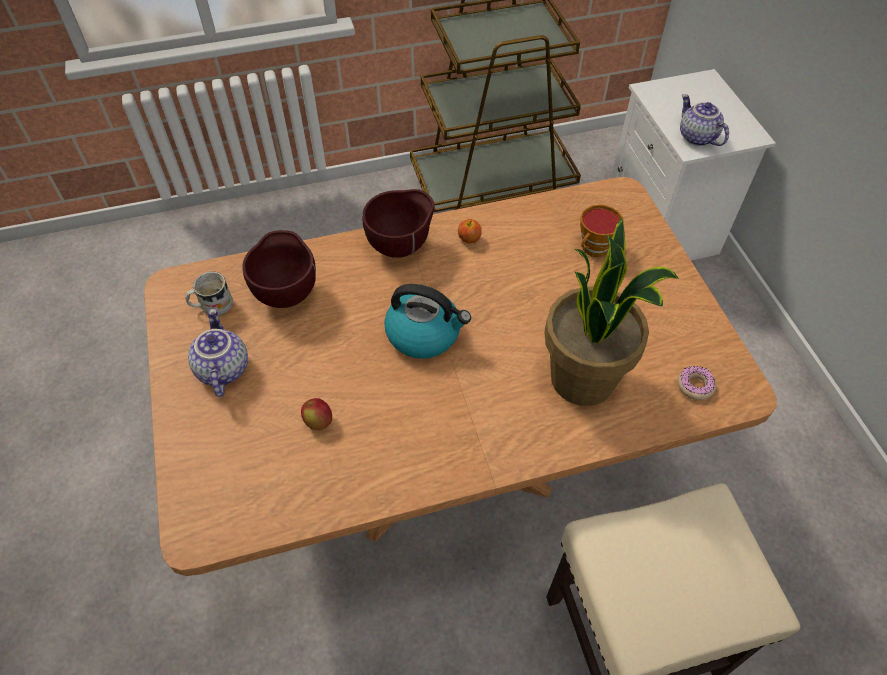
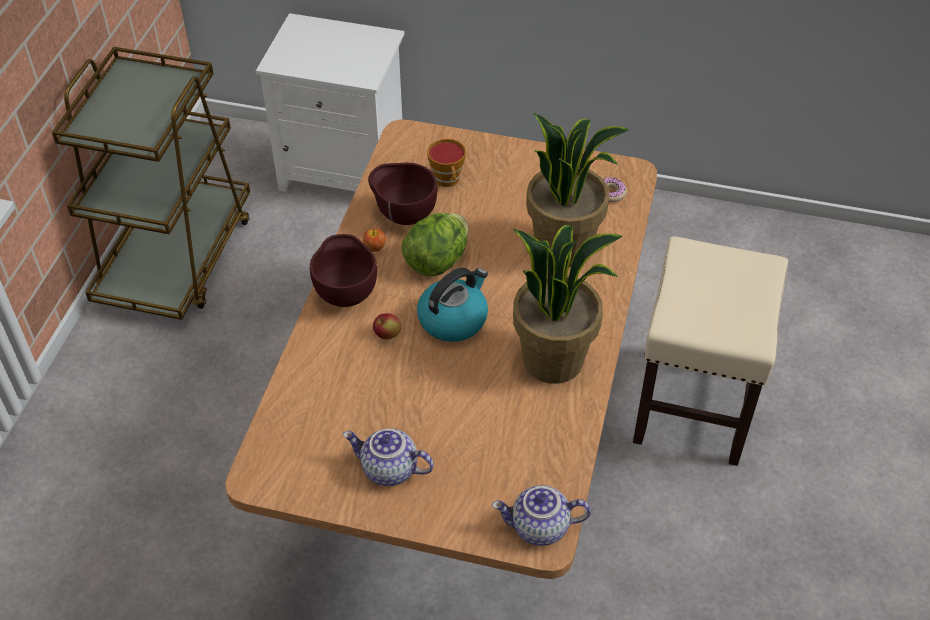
camera: 60 degrees left, 5 degrees down
(212, 306) = (308, 454): white mug -> none
(287, 293) = (336, 393): brown bowl -> brown bowl (404, 216)
(318, 422) = (491, 422): apple -> apple (387, 335)
(428, 438) = (554, 359): none -> potted plant
(486, 289) = (437, 261): none -> lettuce
(696, 137) = (357, 68): teapot -> teapot (539, 528)

